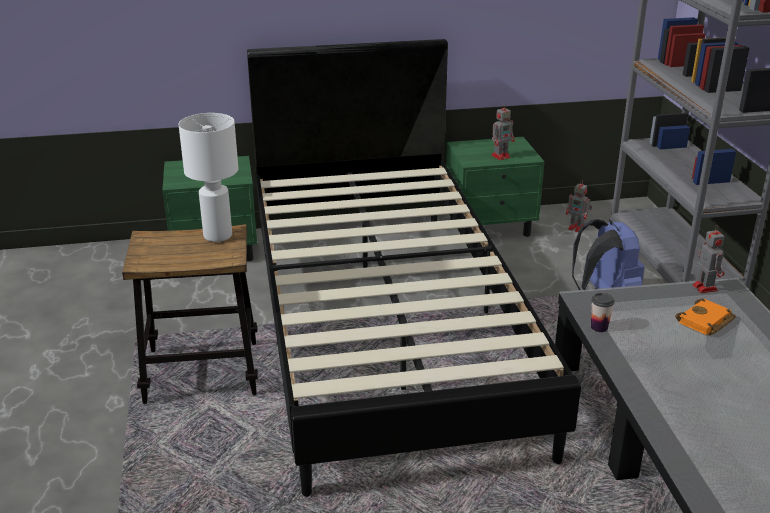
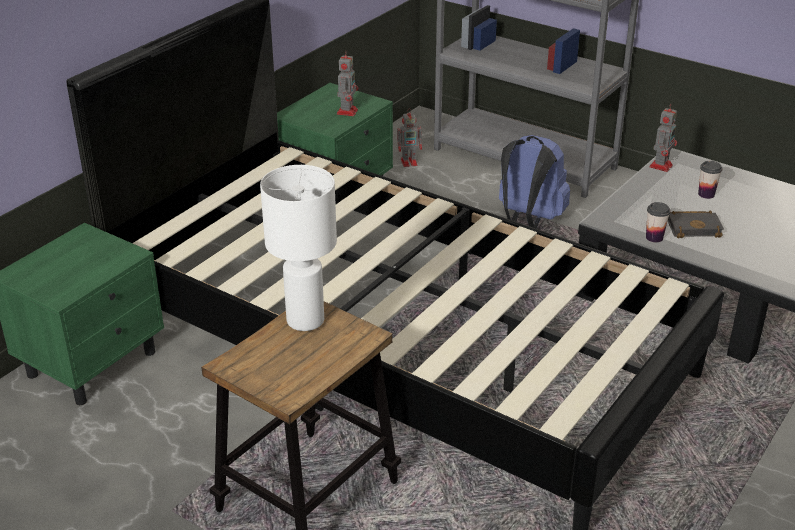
camera: 45 degrees left, 5 degrees up
(648, 337) = (695, 227): none -> black book
(704, 287) = (661, 165): toy robot -> toy robot turned 90 degrees clockwise
(705, 322) = (706, 194): orange book -> cup

